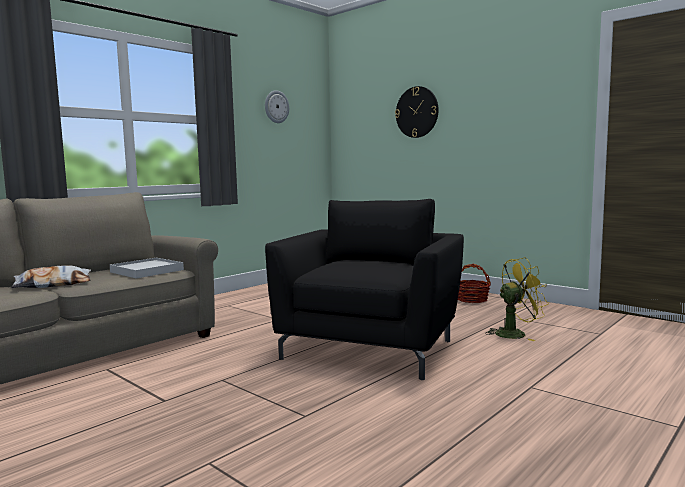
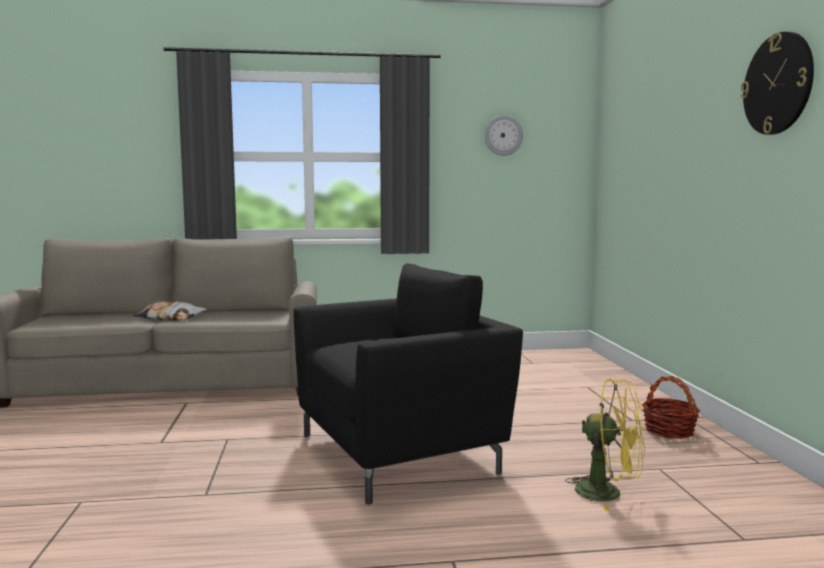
camera: 40 degrees right, 0 degrees up
(147, 271) = (254, 317): white tray -> none
(417, 112) = (667, 138): wall clock -> wall clock (778, 84)

